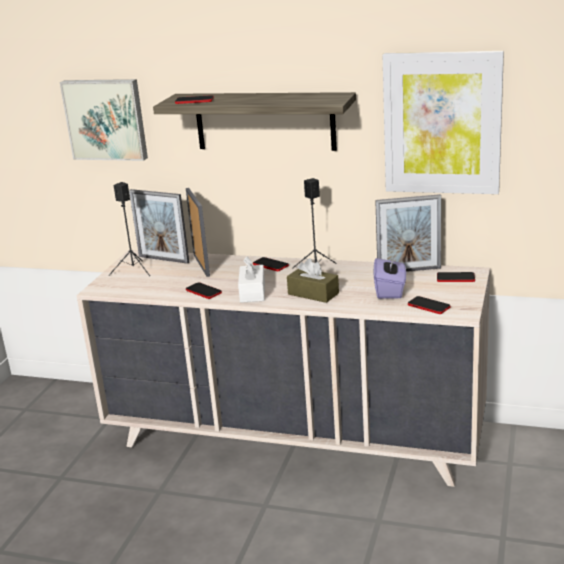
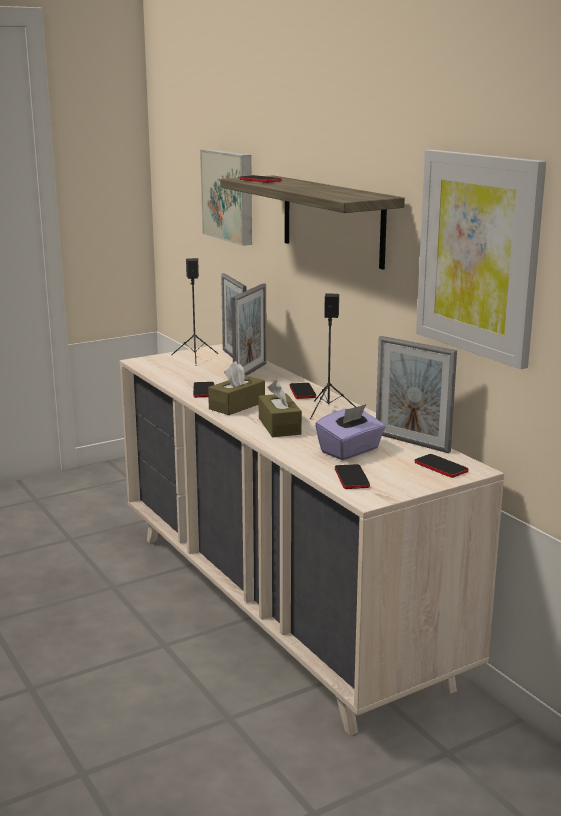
camera: 40 degrees right, 5 degrees down
(252, 292) = (237, 405): white tissue box -> brown tissue box

